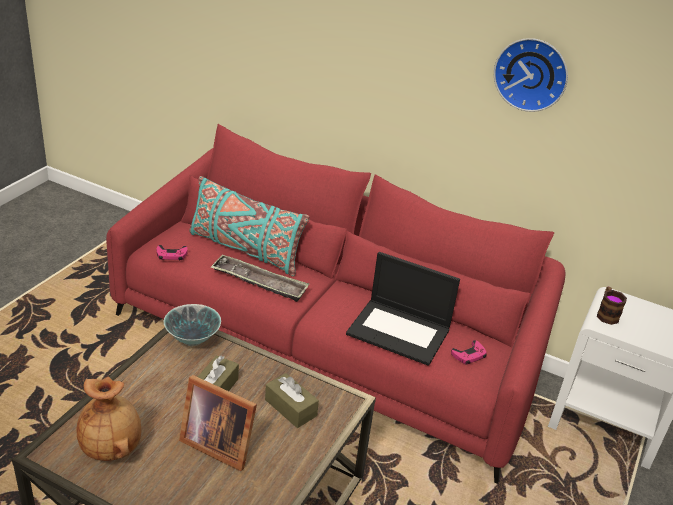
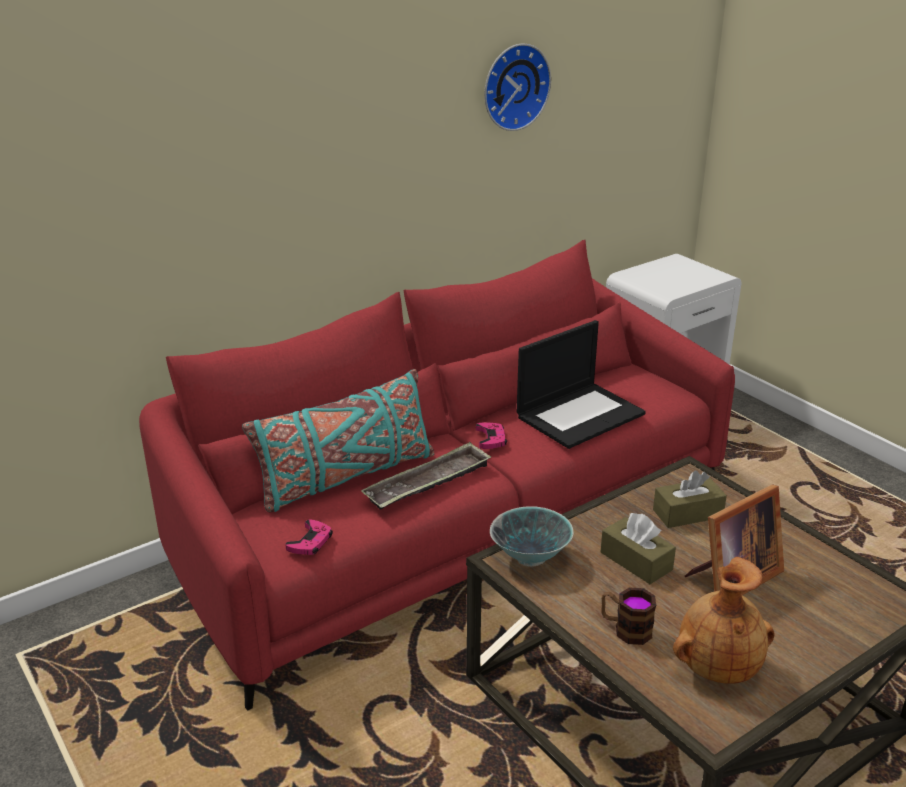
camera: 60 degrees left, 5 degrees down
(469, 355) = (638, 388): pink game controller -> pink game controller (491, 439)
(606, 314) = (653, 286): mug -> mug (625, 629)

